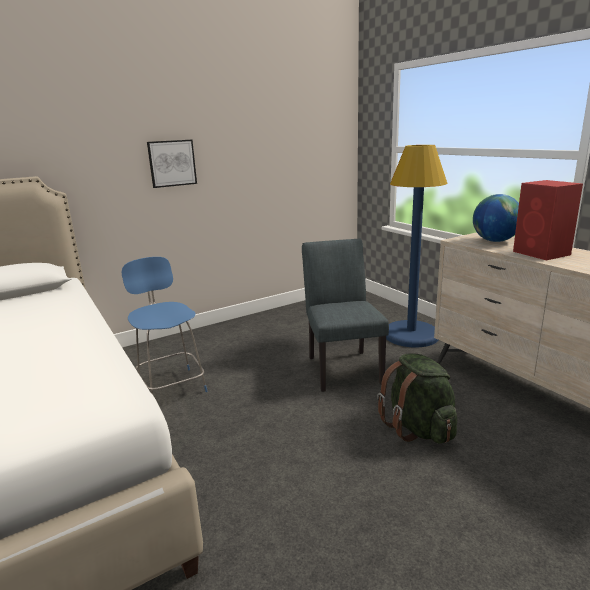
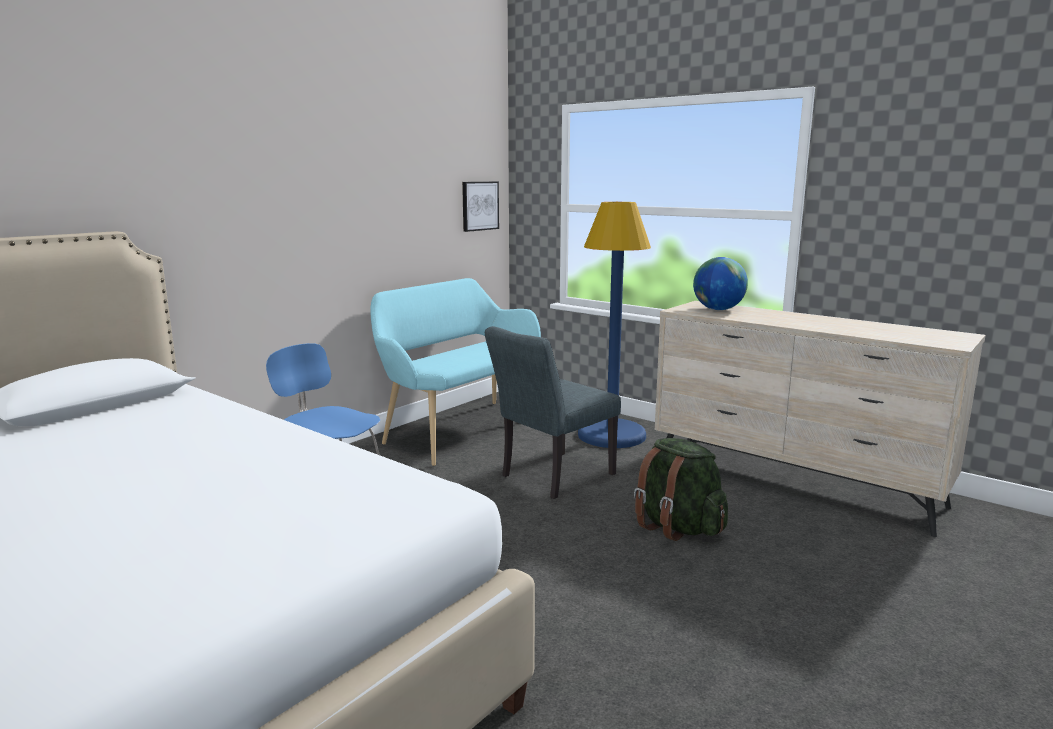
camera: 20 degrees left, 5 degrees down
(172, 163) = (294, 218): picture -> picture (479, 206)
(303, 318) = (464, 428): none -> turquoise bench
(342, 367) = (551, 477): grey chair -> grey chair turned 105 degrees counterclockwise
(542, 253) = (776, 319): red speaker -> none

